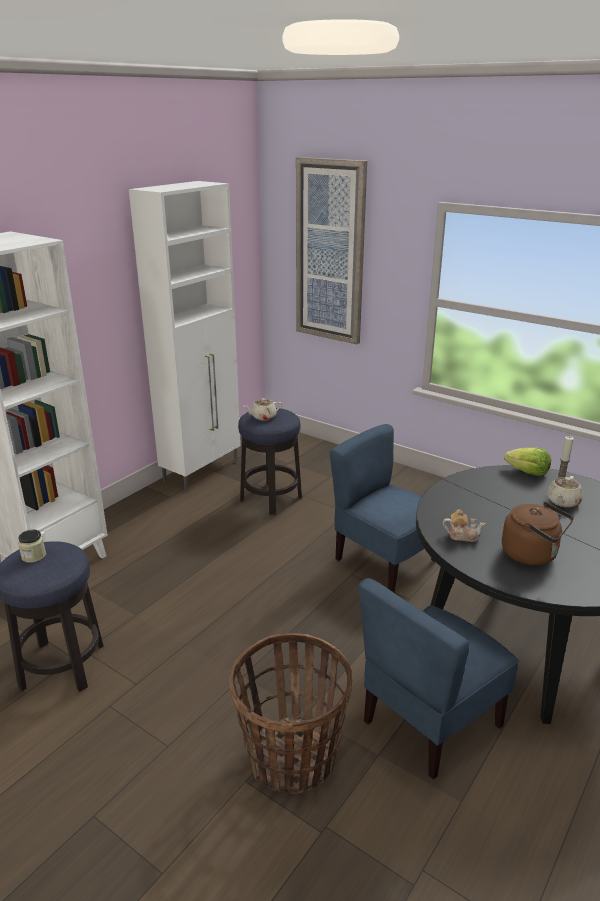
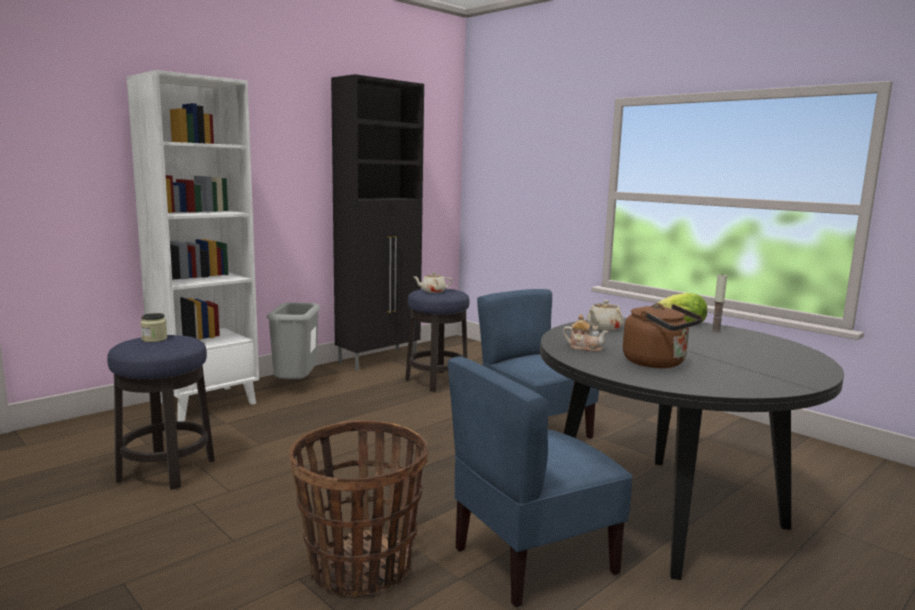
camera: 10 degrees right, 15 degrees down
(135, 524) = (295, 386): none -> grey trash can
(202, 471) = (379, 359): white cabinet -> black cabinet
(330, 252) = (520, 159): picture -> none
(563, 501) = (712, 339): beige teapot -> beige teapot (603, 328)

